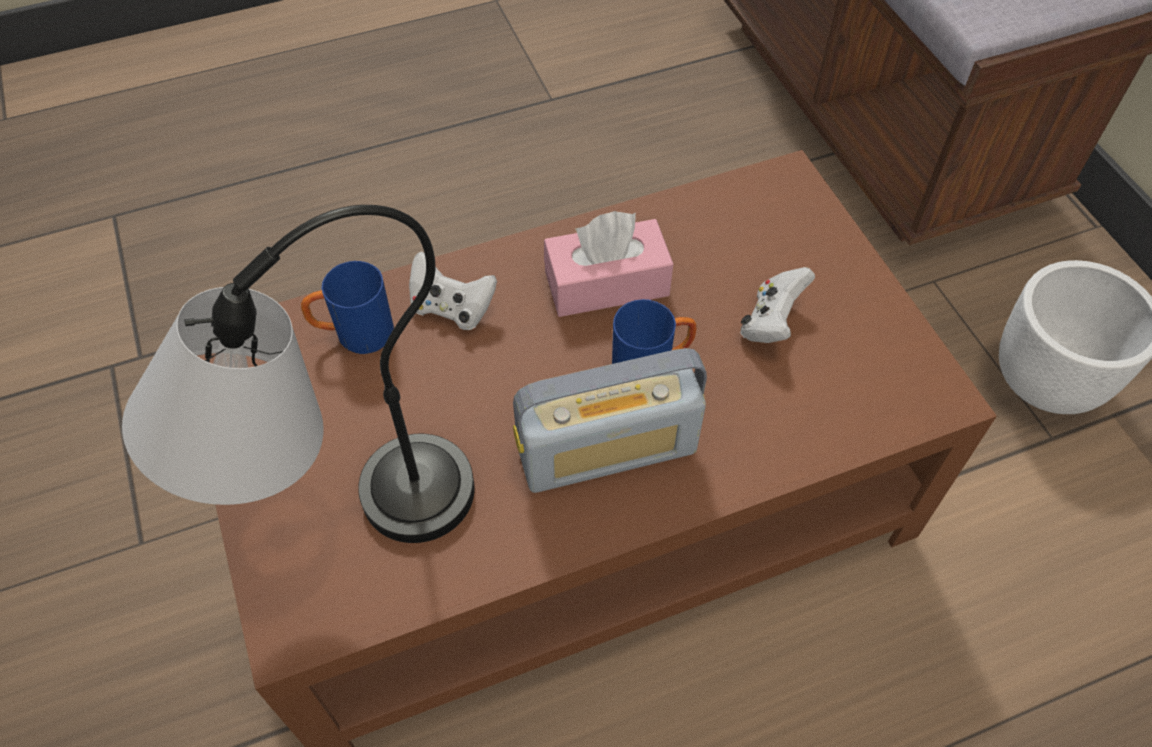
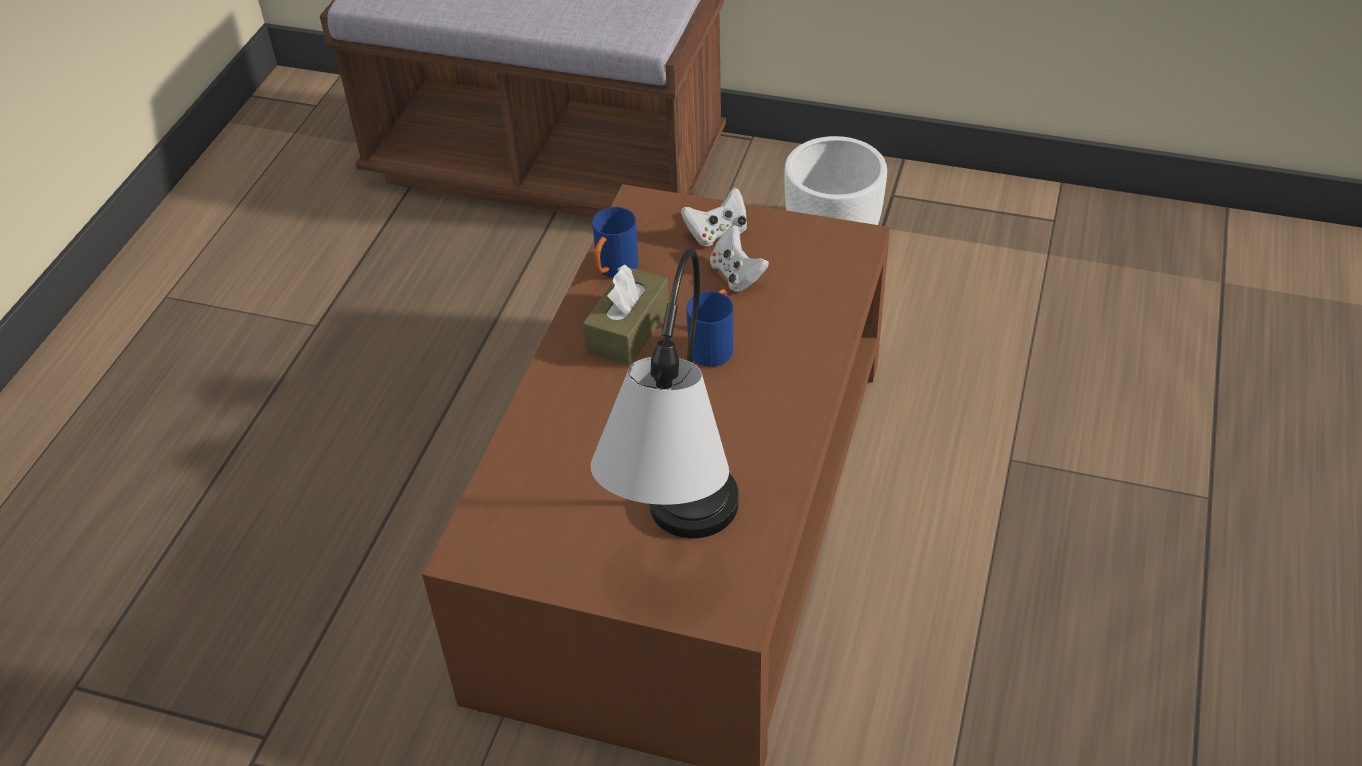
camera: 50 degrees left, 10 degrees down
(354, 334) = (533, 476): blue mug -> blue mug (613, 271)
(452, 308) = (565, 414): white game controller -> white game controller (717, 233)
(606, 283) = (628, 330): pink tissue box -> brown tissue box
(607, 451) = (753, 398): radio -> none

